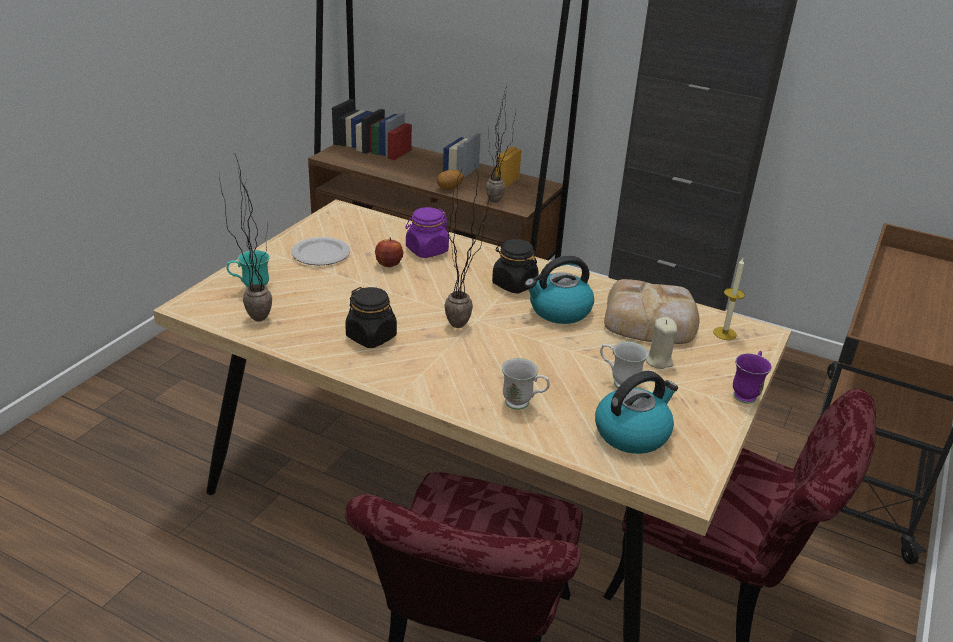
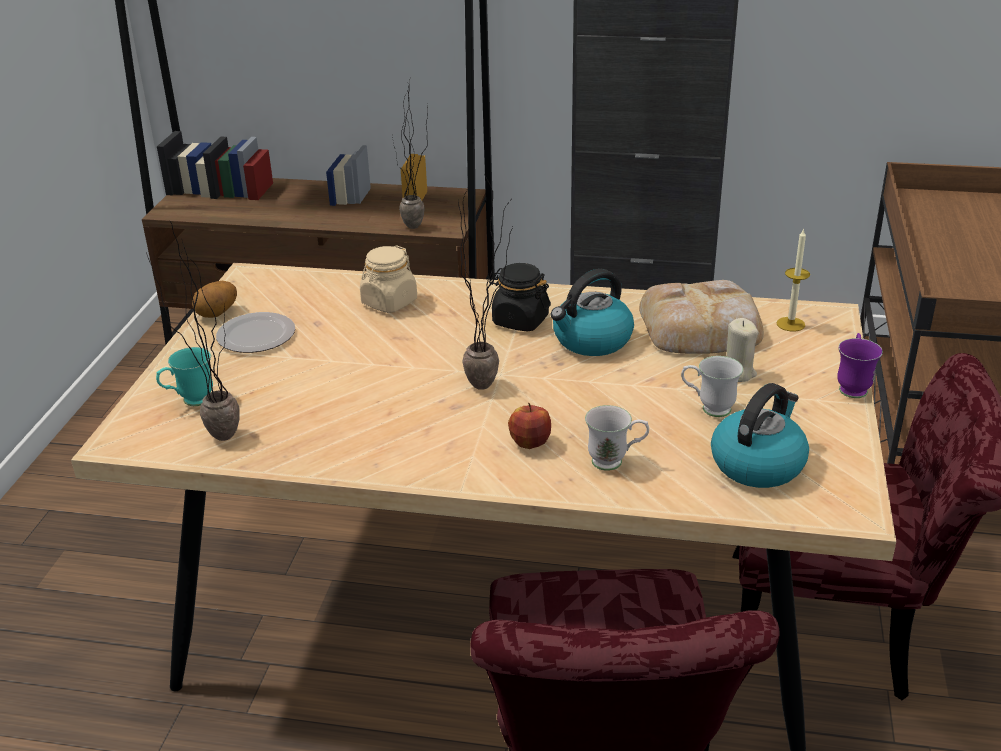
camera: 15 degrees left, 0 degrees up
(371, 337) = (384, 425): black jar -> none
(388, 264) = (351, 330): apple -> apple (529, 443)
(426, 250) = (389, 302): purple jar -> beige jar
(449, 188) = (349, 222): potato -> potato (217, 313)

